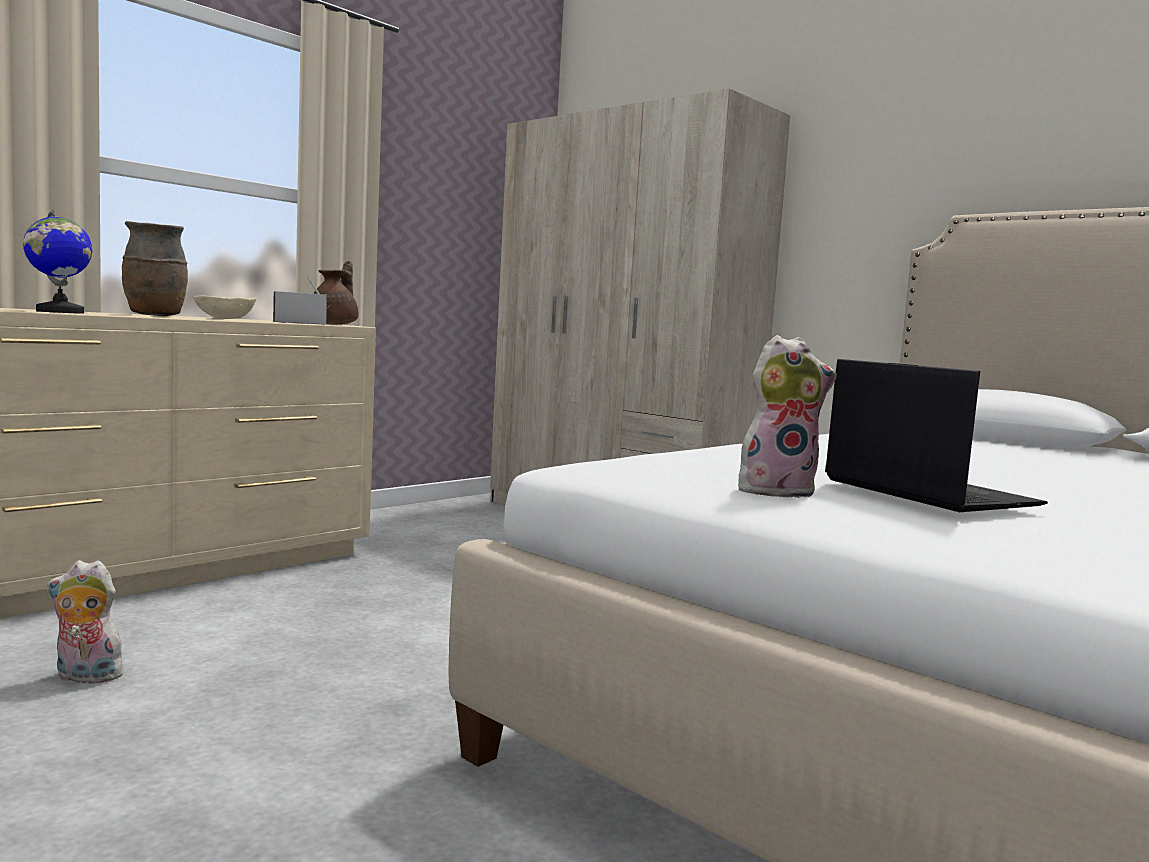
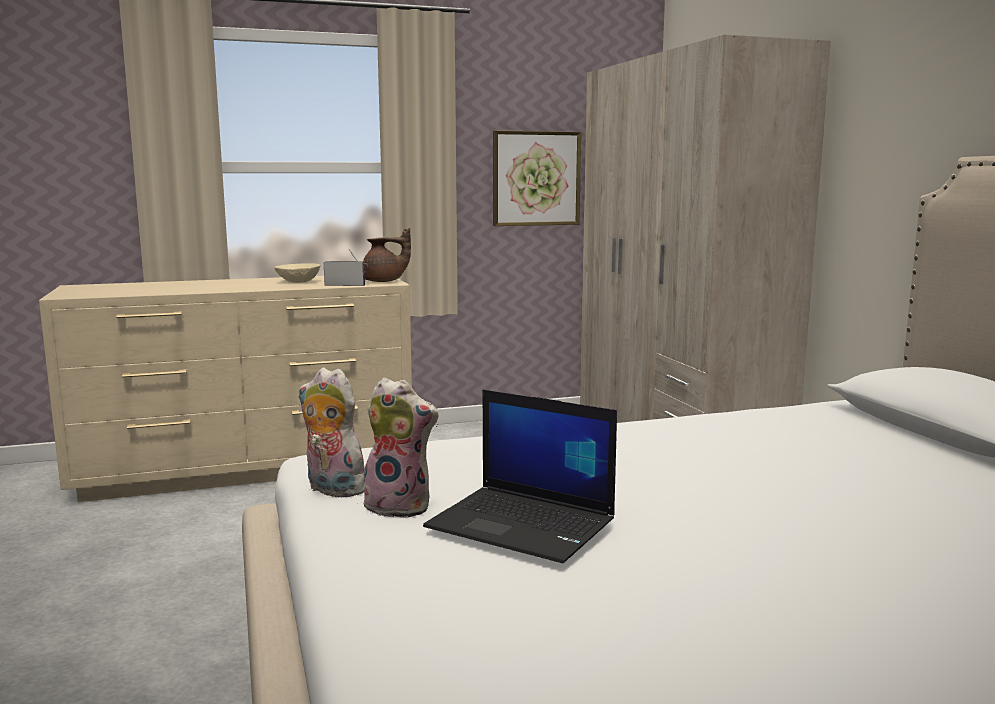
camera: 30 degrees right, 5 degrees up
(60, 312) = (162, 292): globe -> none
(85, 677) = (130, 549): plush toy -> plush toy (331, 489)
(156, 316) = (240, 285): brown vase -> none
(335, 324) = (384, 281): brown teapot -> brown teapot turned 45 degrees clockwise
(446, 232) = (536, 178): none -> picture
(925, 492) = (524, 524): laptop -> laptop turned 120 degrees clockwise

